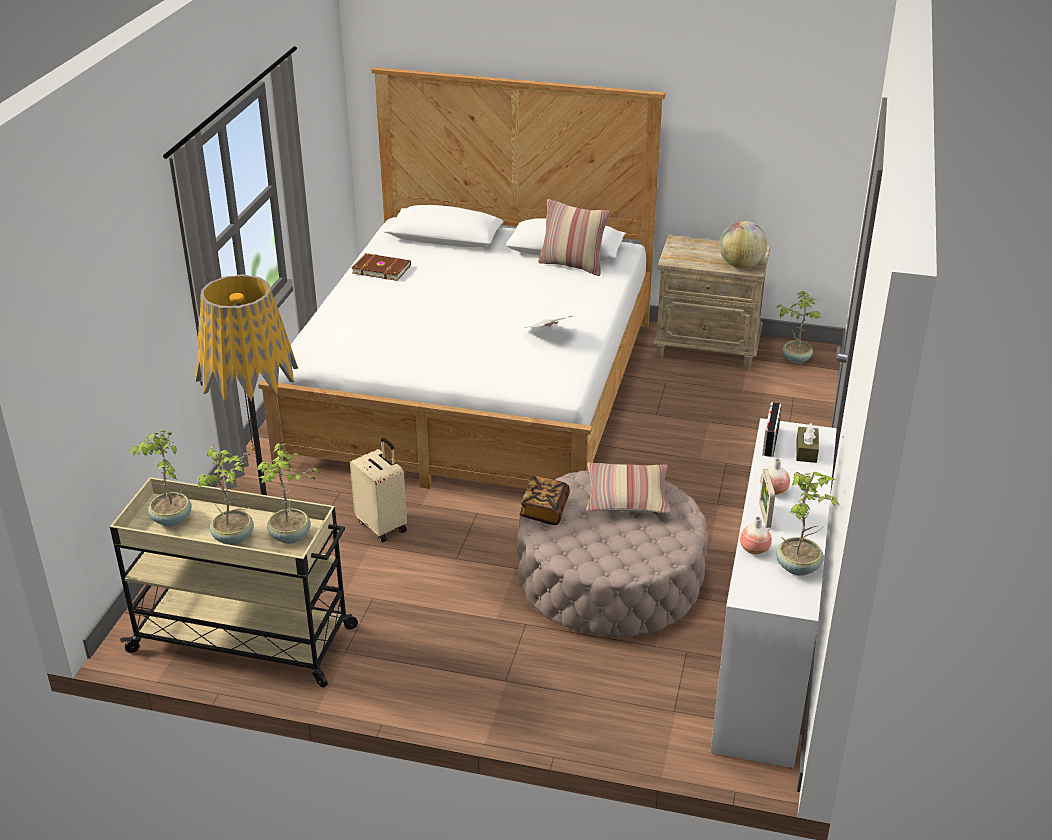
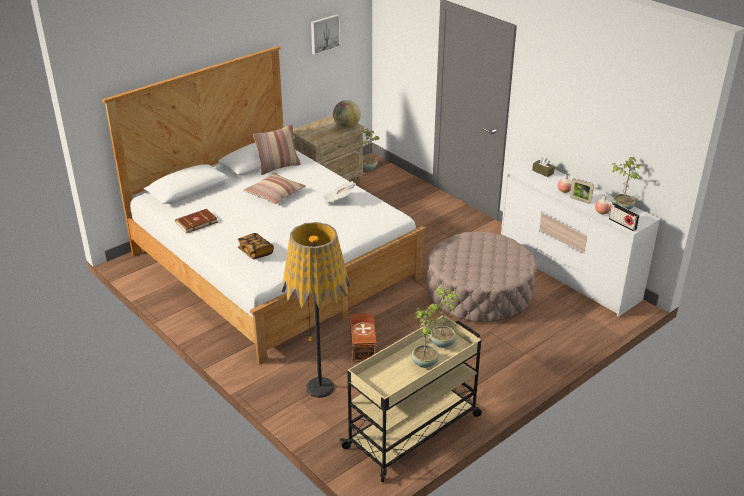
camera: 55 degrees left, 0 degrees up
(170, 519) = (384, 380): potted plant -> none
(383, 526) = (363, 345): beige suitcase -> brown storage box
(544, 510) = (455, 273): book -> book (255, 252)
(627, 497) = (468, 246): pillow -> pillow (275, 194)
(767, 106) = (324, 34): none -> picture
(770, 441) = (527, 176): radio -> radio (622, 224)

